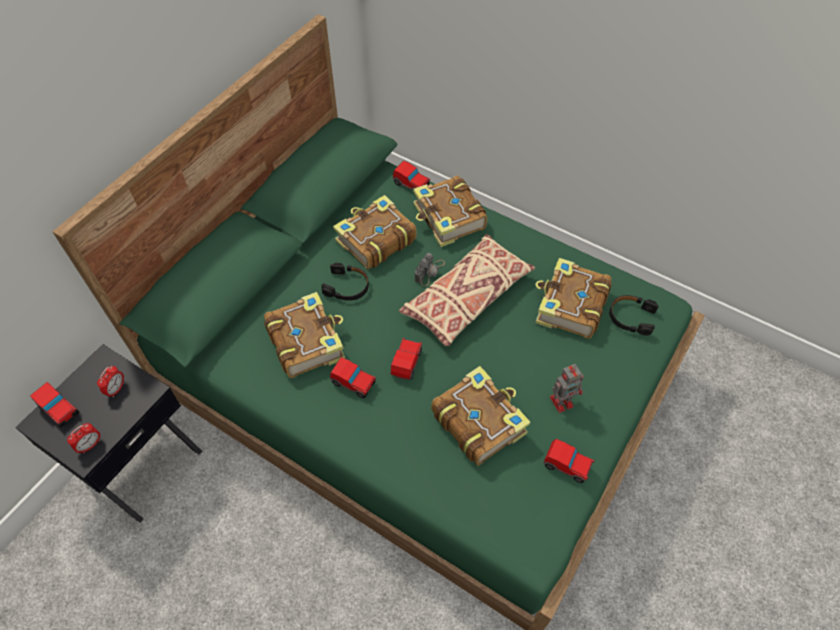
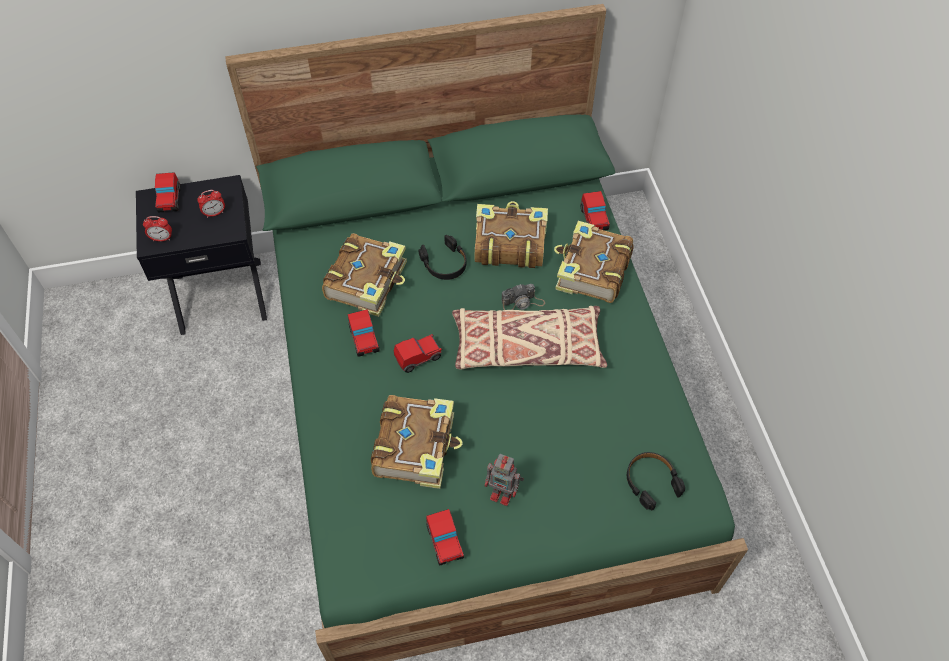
camera: 45 degrees right, 0 degrees up
(570, 306) = (607, 427): book -> none

